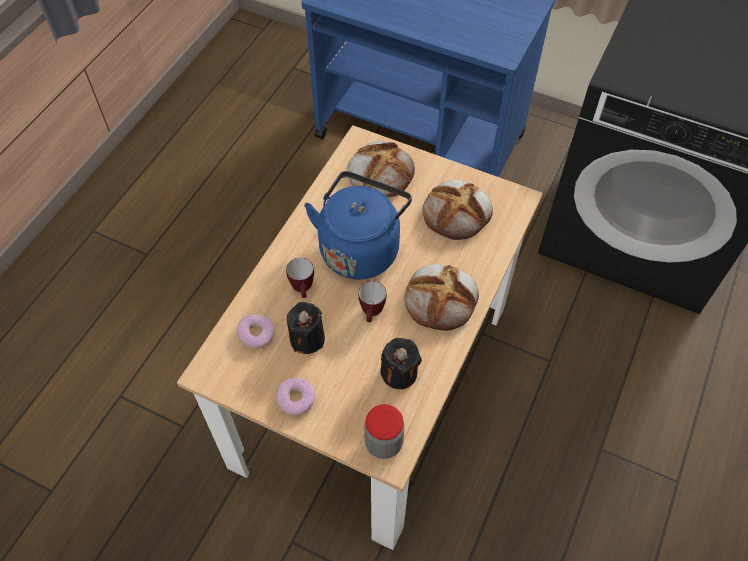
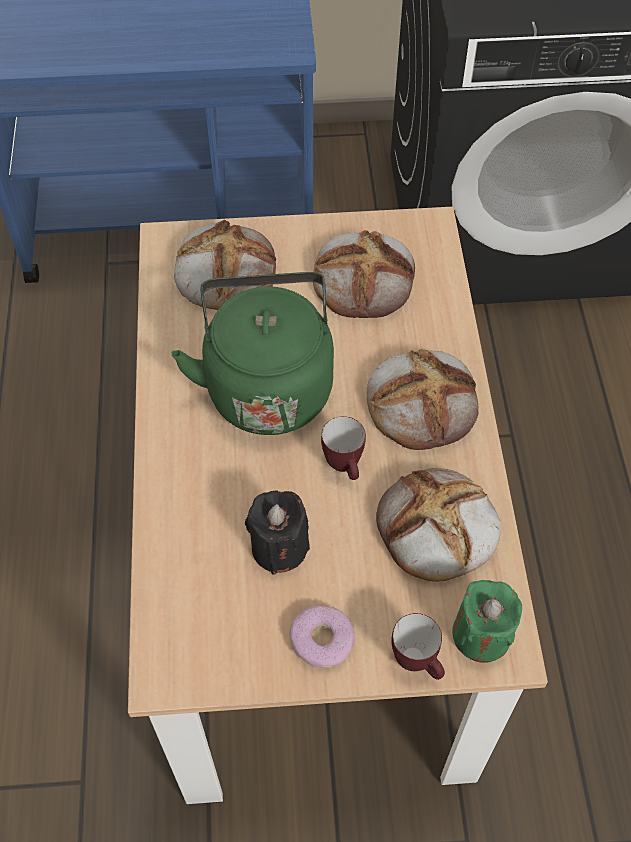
camera: 30 degrees left, 0 degrees up
(256, 334) = (202, 578): donut -> none
(303, 290) = (227, 482): mug -> mug (418, 663)
(360, 248) = (267, 385): blue kettle -> green kettle
(383, 443) = (481, 634): jar -> green candle
(399, 373) = (436, 529): black candle -> bread

